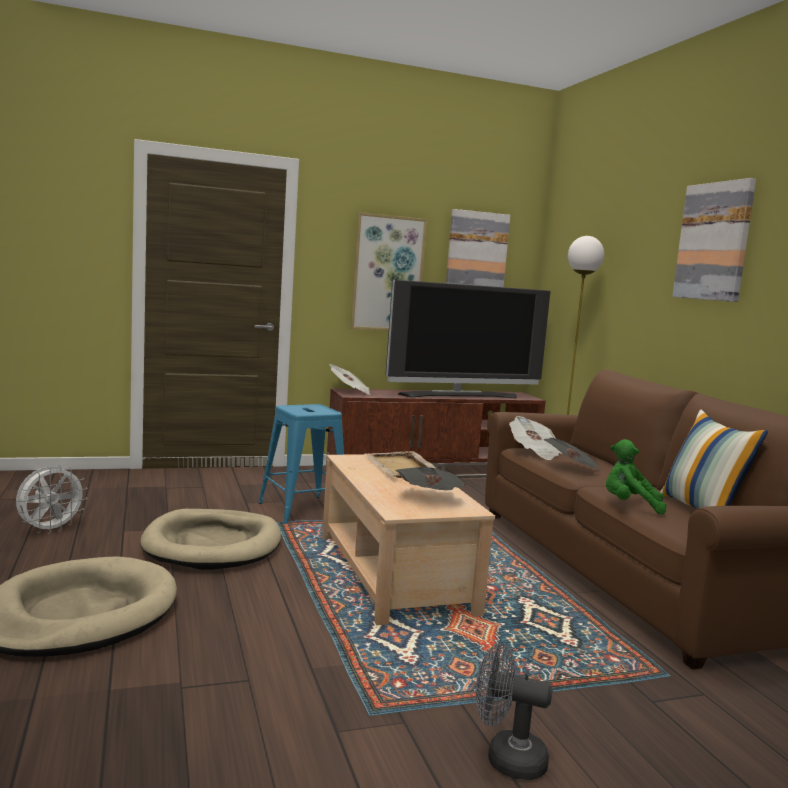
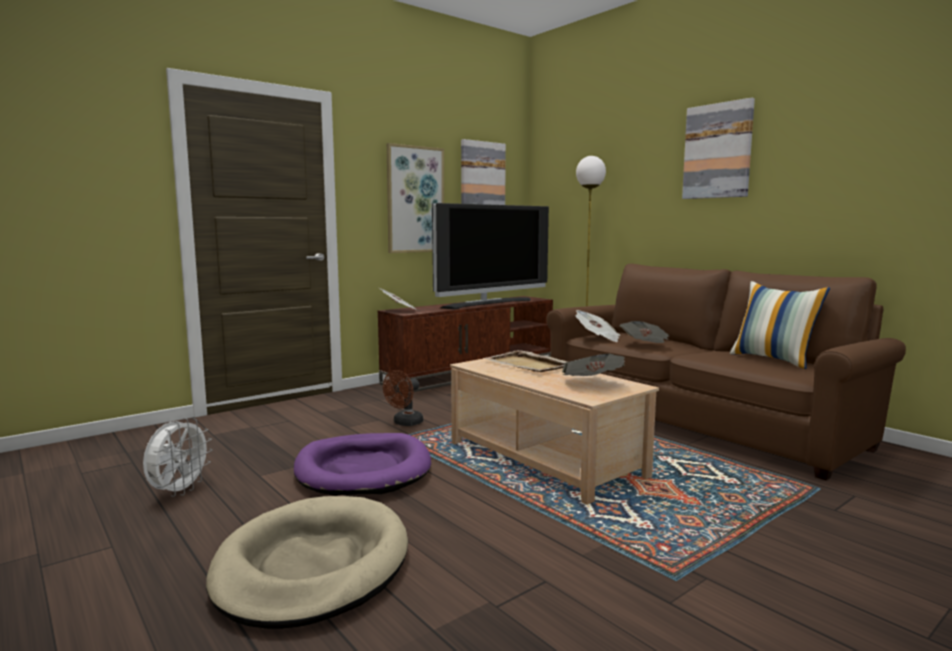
camera: 20 degrees left, 0 degrees up
(213, 545) = (363, 469): beige dog bed -> purple dog bed
(302, 510) = (405, 423): blue stool -> brown fan
(506, 758) = (808, 583): grey fan -> none
(630, 506) = (728, 364): green plush toy -> none

